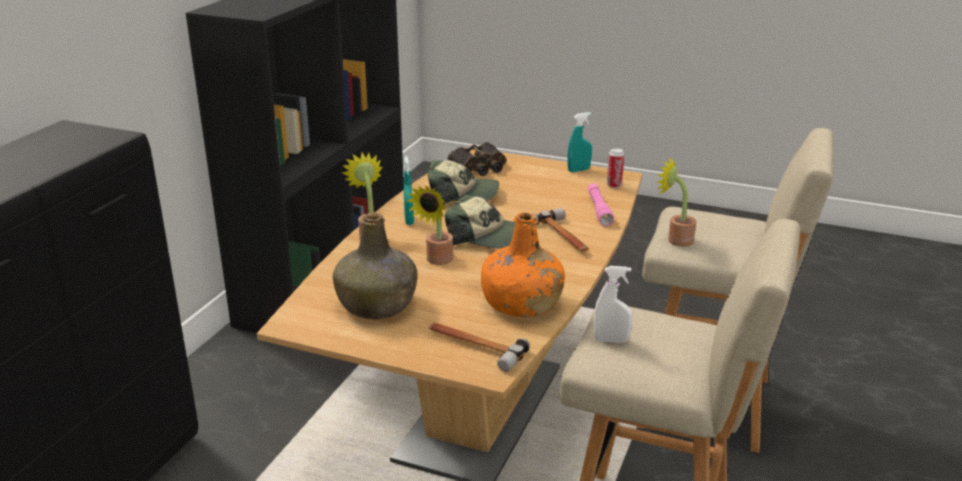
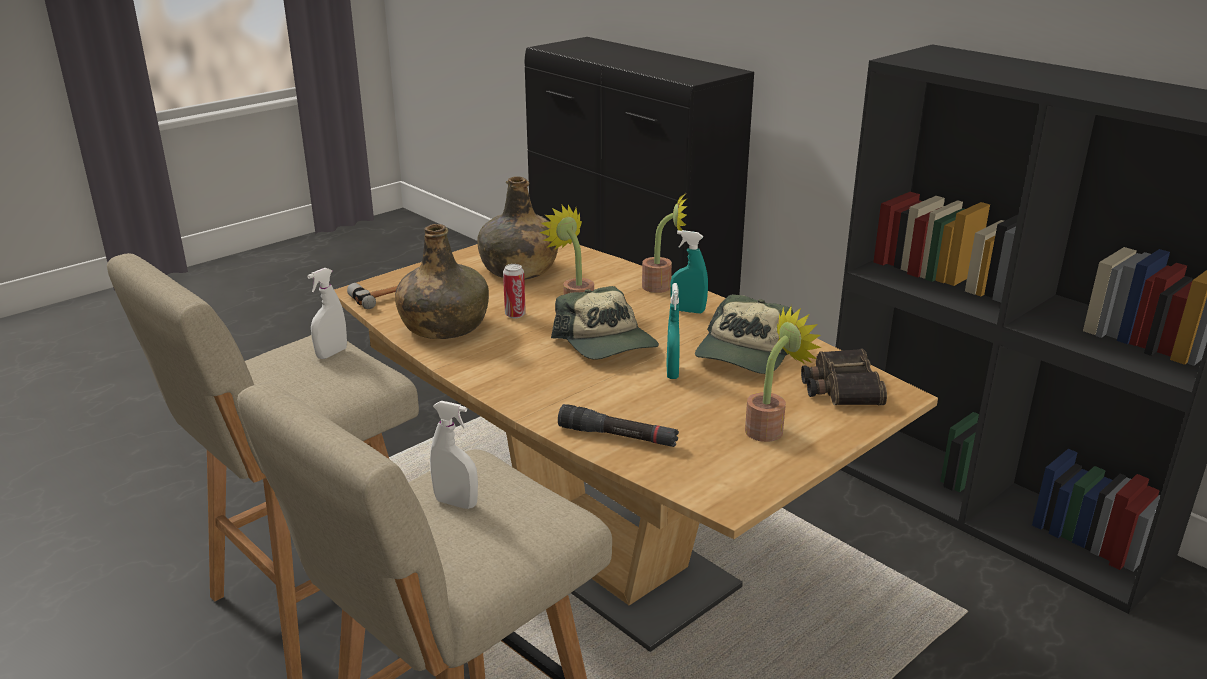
camera: 115 degrees right, 0 degrees up
(487, 236) = (607, 343): cap -> cap turned 75 degrees counterclockwise
(521, 303) = (444, 326): orange bottle -> green bottle
(564, 236) = (561, 388): hammer -> none
(578, 170) = (780, 466): turquoise spray bottle -> turquoise spray bottle (672, 372)
(599, 209) = (618, 436): pink flashlight -> black flashlight
(614, 185) = (694, 479): can -> can (515, 315)
(675, 239) = (479, 470): potted plant -> potted plant (770, 429)
(709, 236) = (456, 503): none -> white spray bottle

